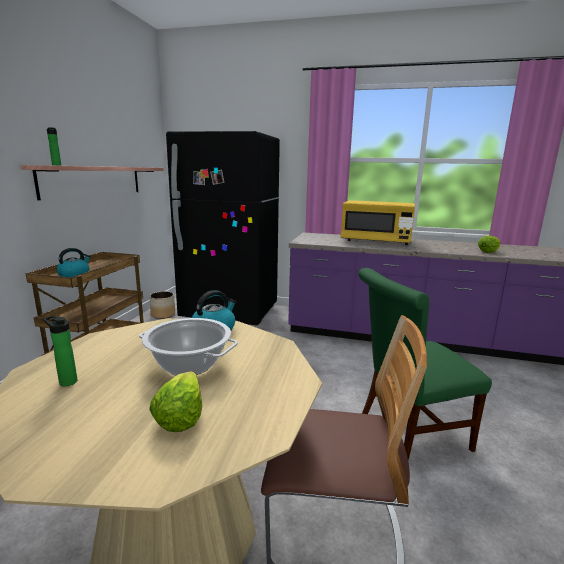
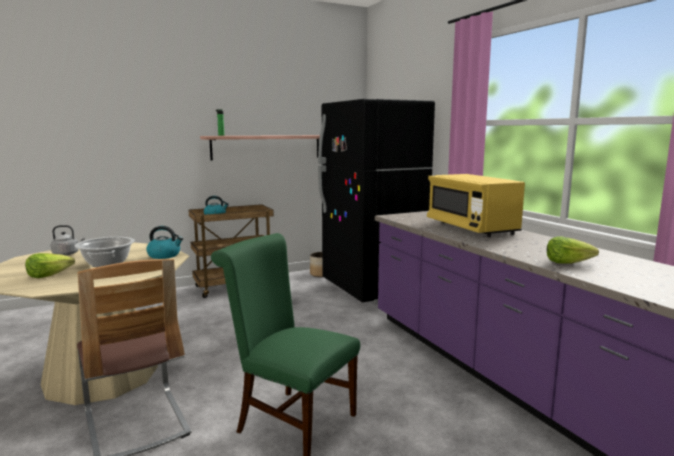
camera: 50 degrees right, 5 degrees down
(66, 381) = (67, 254): bottle -> grey kettle

